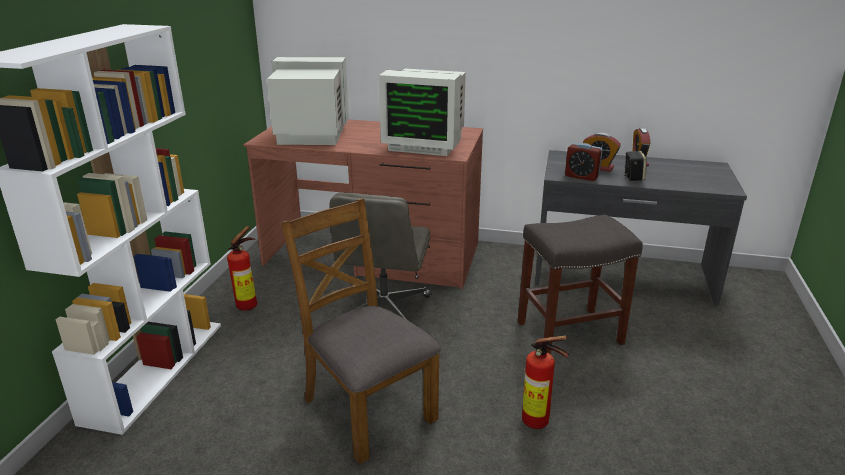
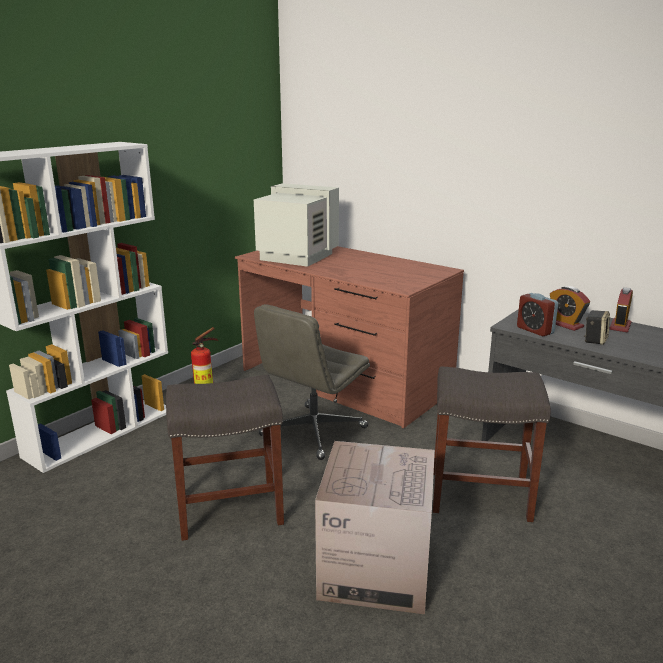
camera: 25 degrees right, 5 degrees down
(367, 409) = (231, 508): brown chair -> grey stool
(425, 144) = (388, 276): monitor -> none
(539, 423) = (375, 569): fire extinguisher -> cardboard box

